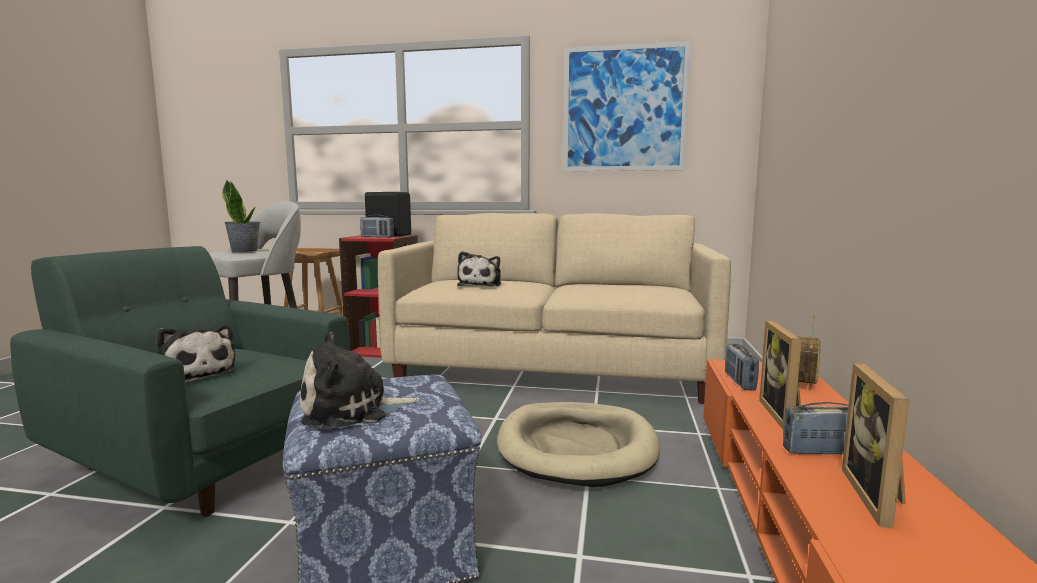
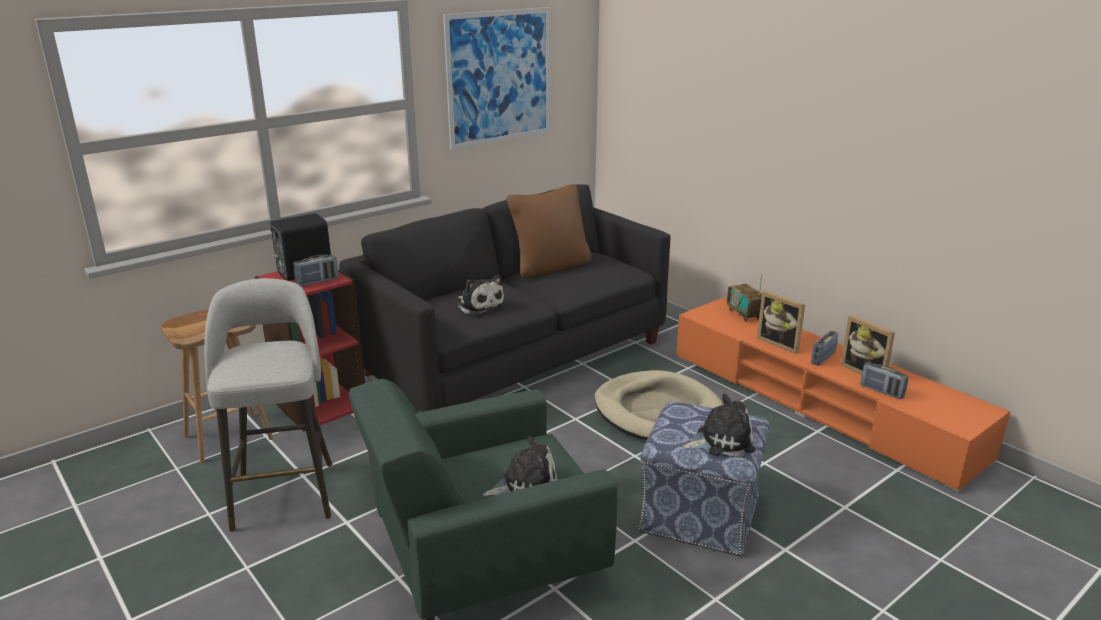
camera: 50 degrees left, 15 degrees up
(245, 251) = (276, 360): potted plant -> none
(352, 410) = (721, 441): plush toy -> plush toy turned 120 degrees counterclockwise
(553, 369) = (515, 357): beige sofa -> black sofa
(606, 284) = (550, 266): none -> brown pillow
(739, 382) = (727, 328): radio -> radio (881, 391)

